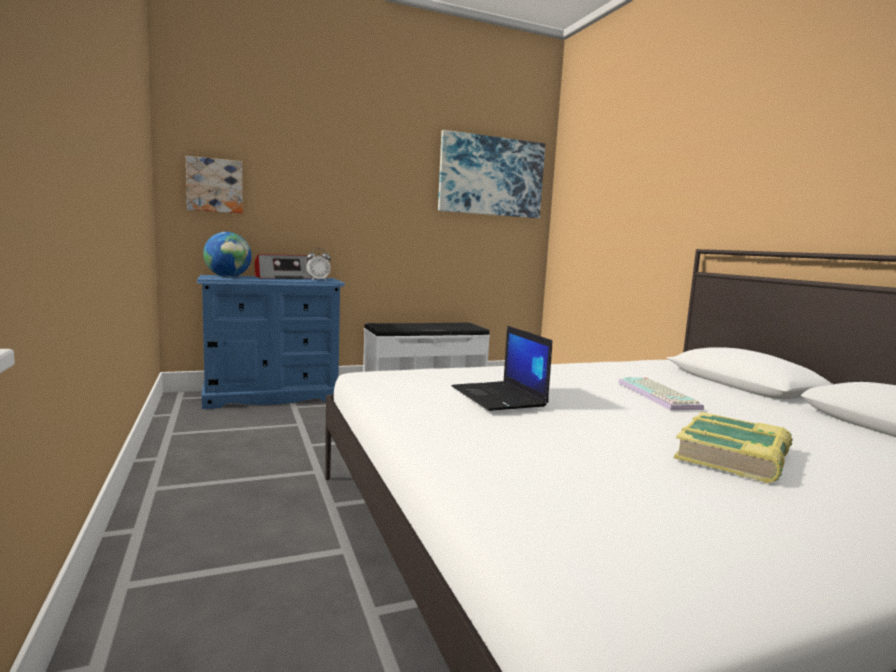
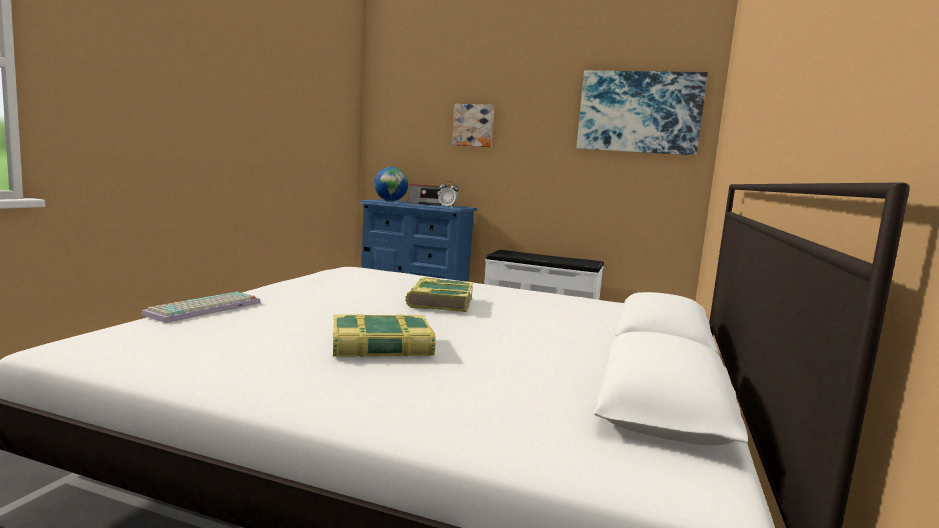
camera: 40 degrees right, 0 degrees up
(215, 185) = (397, 132): picture -> picture (473, 125)
(499, 397) = (366, 289): laptop -> none
(583, 394) = (440, 302): none -> book
(660, 395) = (506, 317): keyboard -> keyboard (205, 309)

